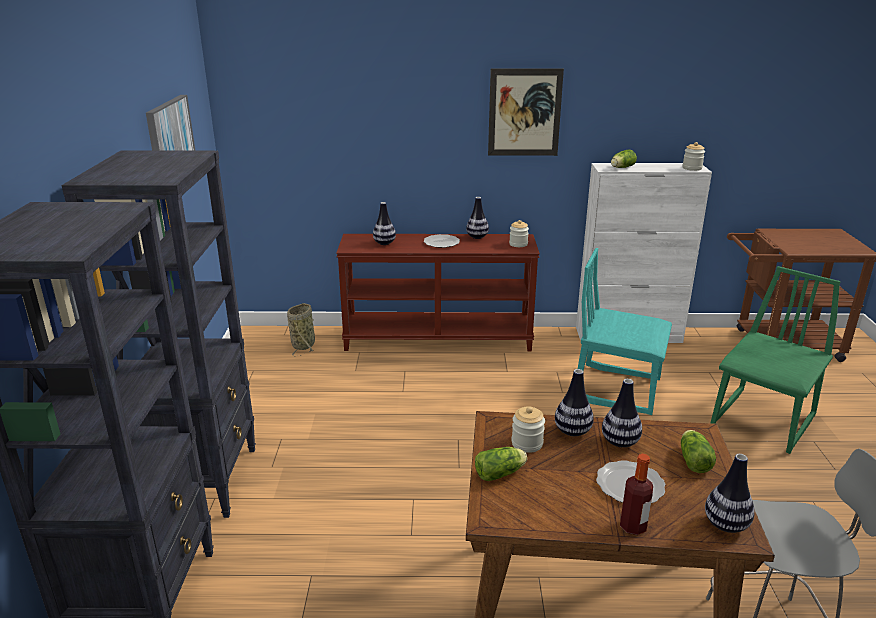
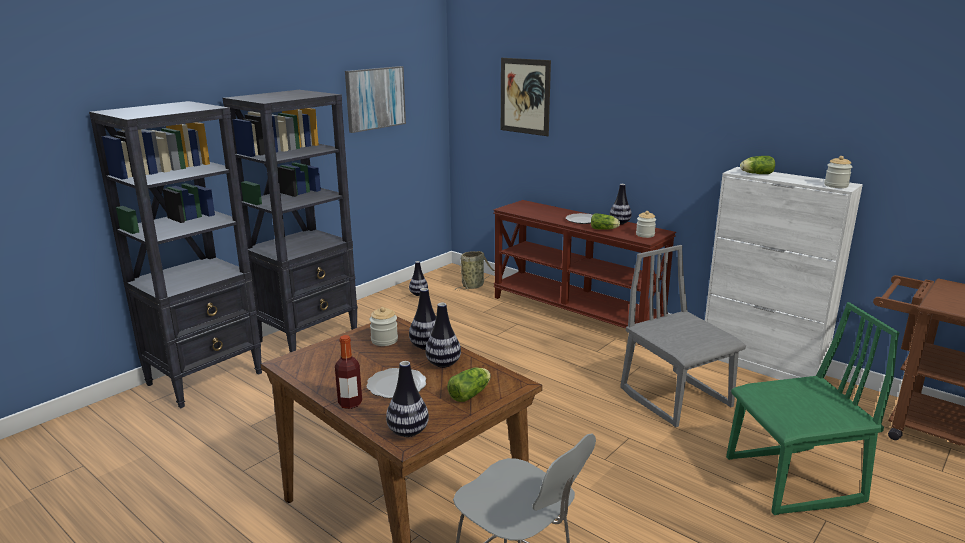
camera: 40 degrees right, 5 degrees down
(384, 243) = (538, 211): vase -> vase (419, 294)
(501, 473) = (337, 347): lettuce -> lettuce (604, 229)
(524, 112) = (675, 107): picture -> picture (525, 96)
(617, 389) = (676, 398): turquoise chair -> grey chair

